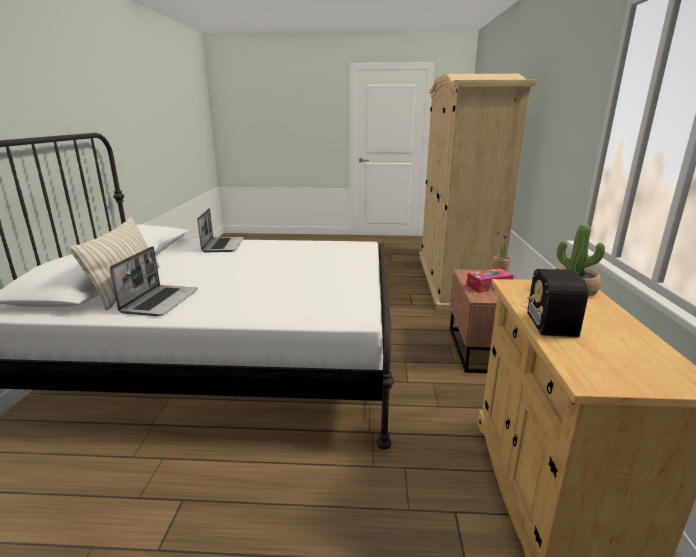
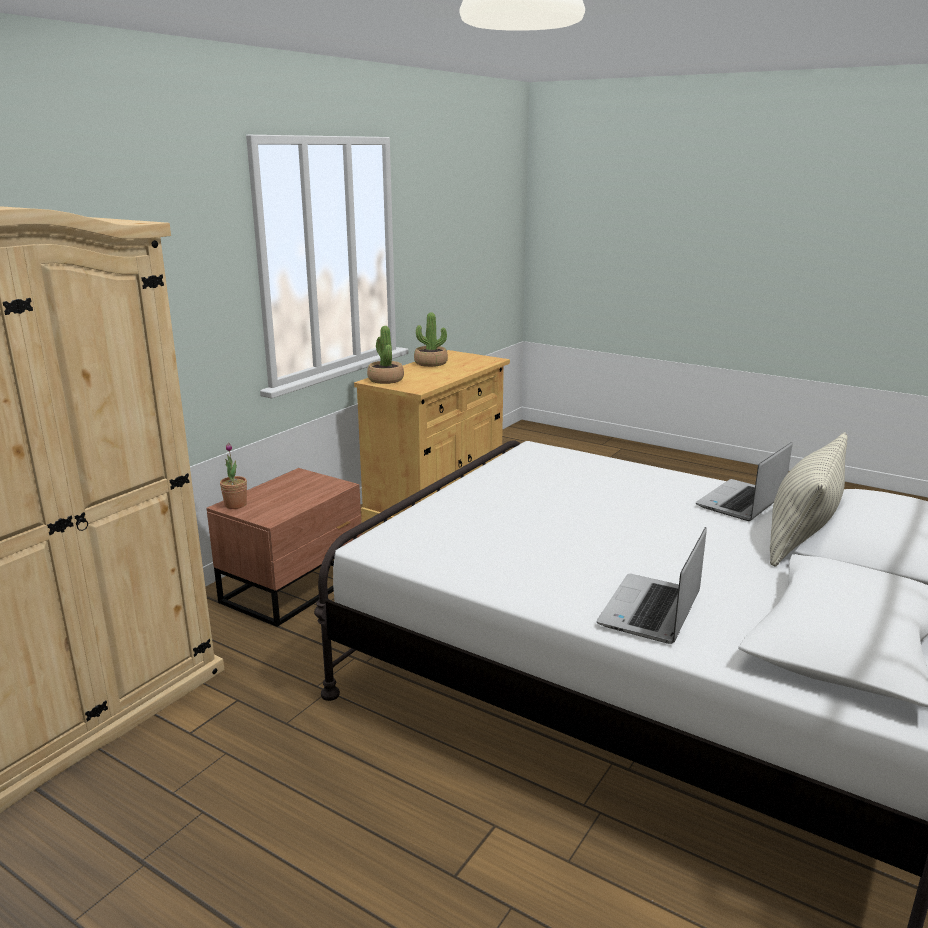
camera: 150 degrees left, 0 degrees up
(488, 286) = (294, 493): tissue box -> none
(550, 316) = (445, 374): radio -> none
(628, 337) = (430, 363): none -> potted plant

